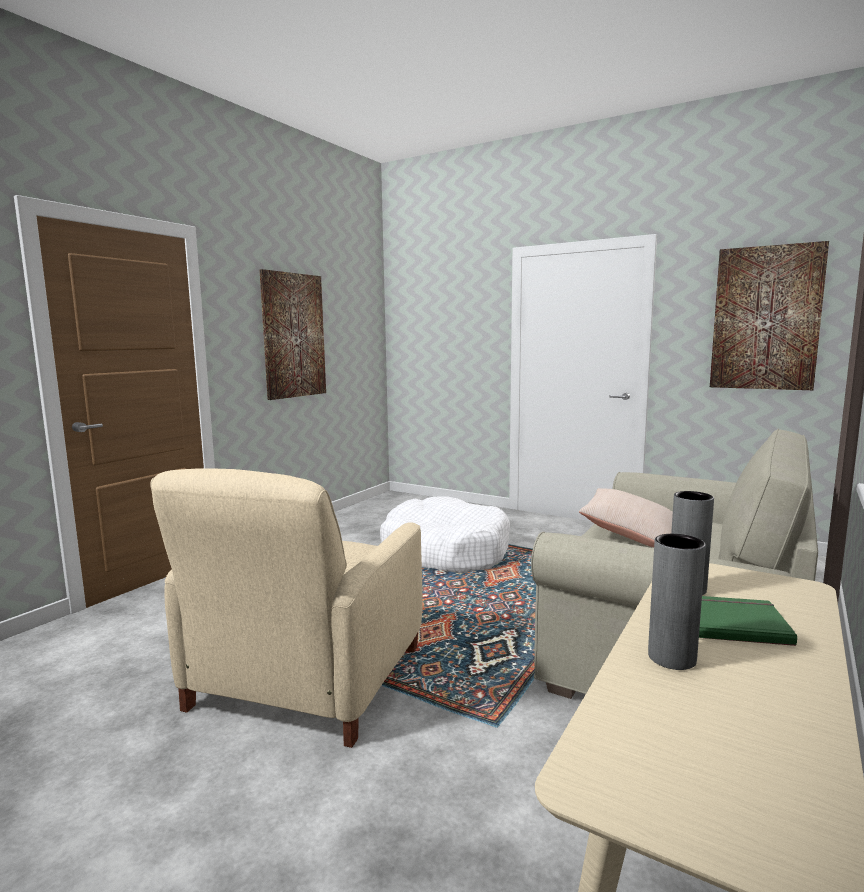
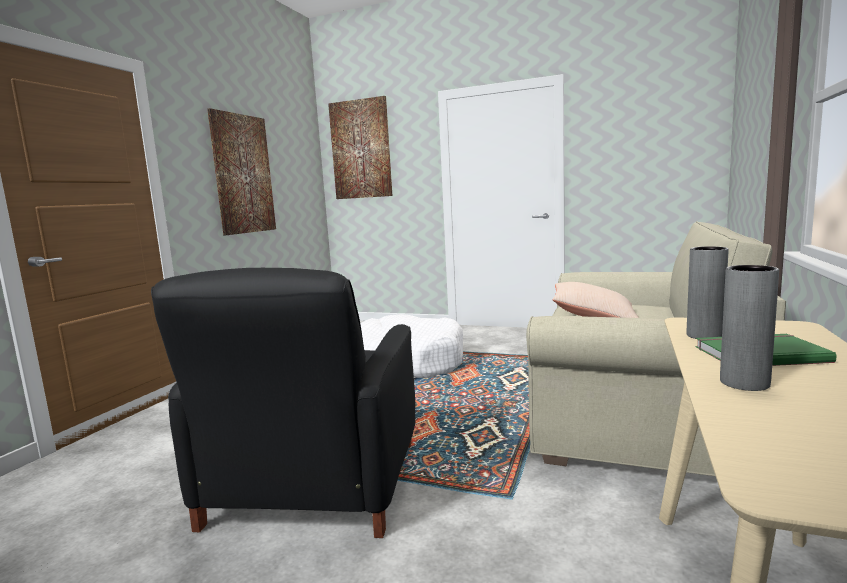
camera: 10 degrees left, 0 degrees up
(306, 679) = (314, 484): beige armchair -> black armchair
(765, 318) = (657, 141): picture -> picture (361, 149)

